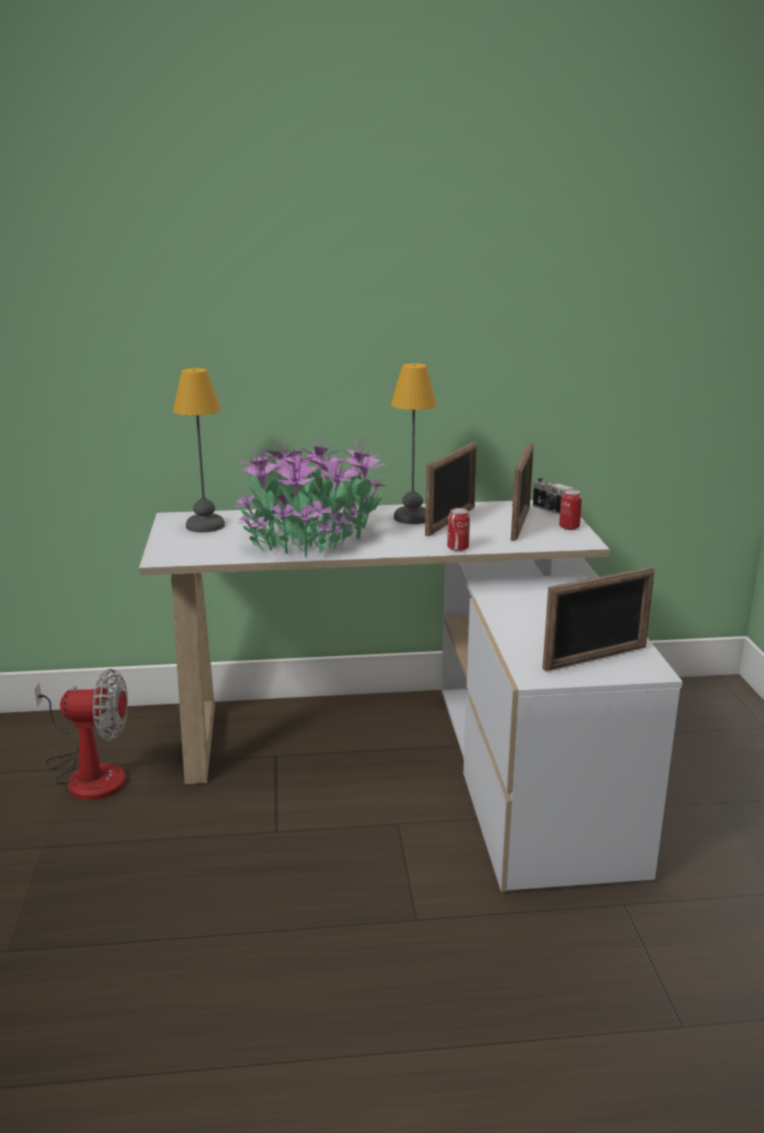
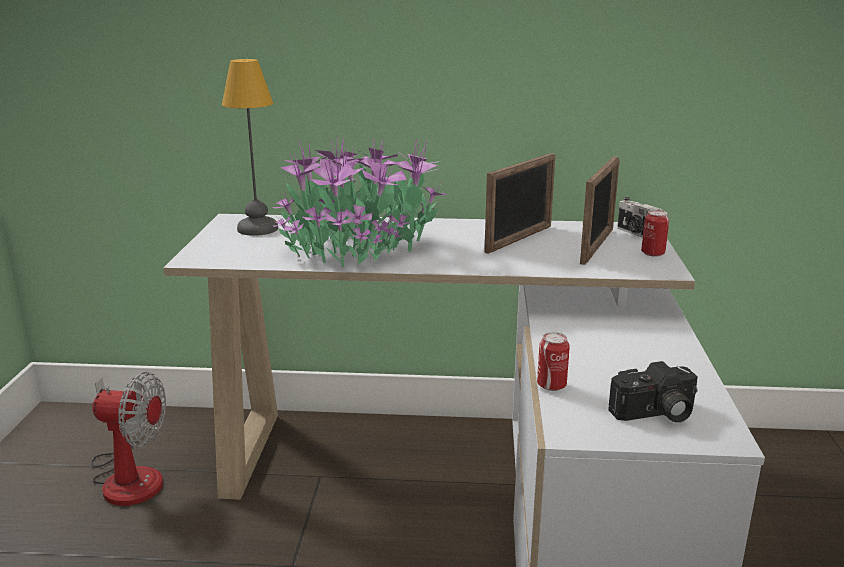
camera: 10 degrees right, 0 degrees up
(413, 517) = (479, 232): table lamp -> none
(458, 548) = (516, 268): can -> can (551, 385)
(595, 658) = (655, 414): picture frame -> camera

